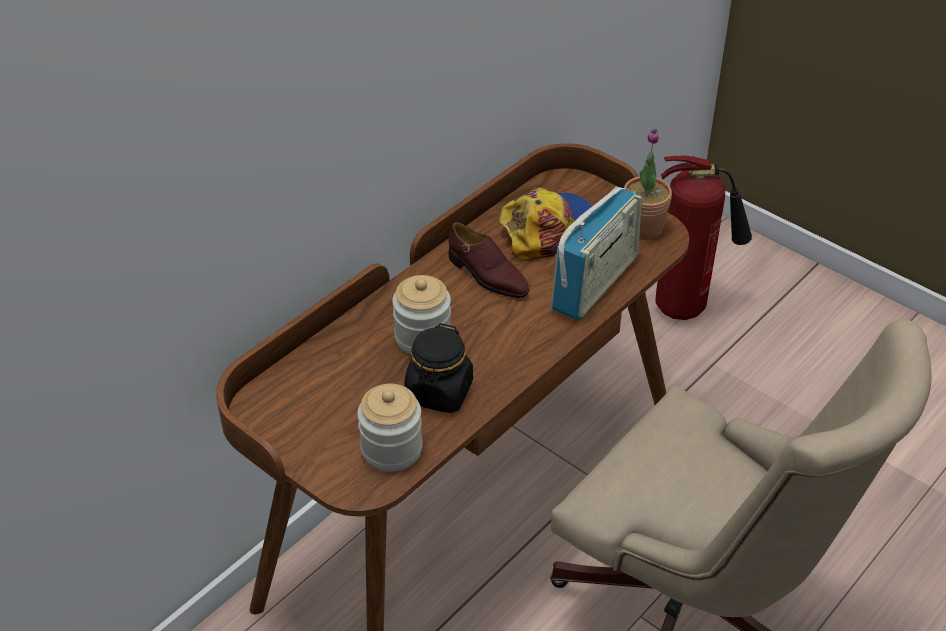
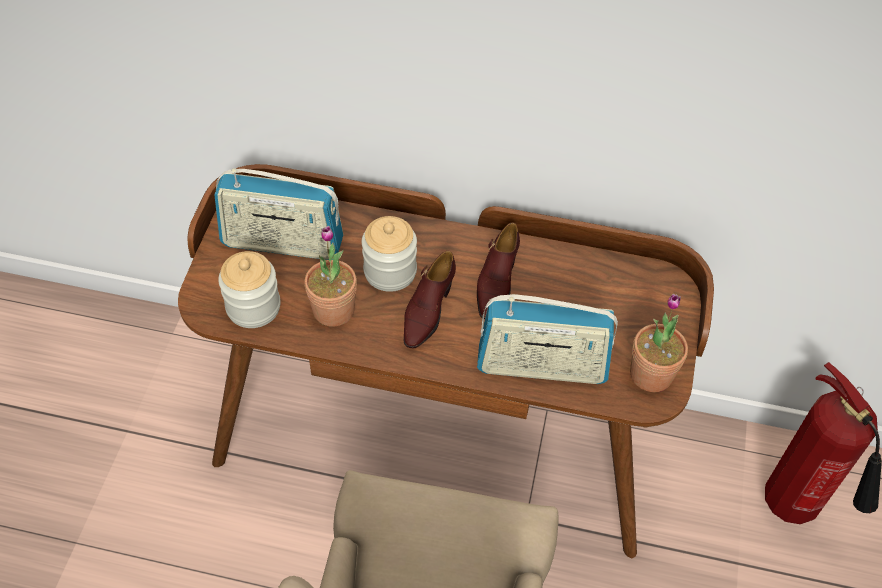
camera: 60 degrees right, 10 degrees up
(327, 401) = (282, 243): none -> radio
(439, 392) = (333, 310): black jar -> potted plant
(486, 329) = (427, 310): none -> brown shoe
(548, 229) = (591, 301): cap -> none

